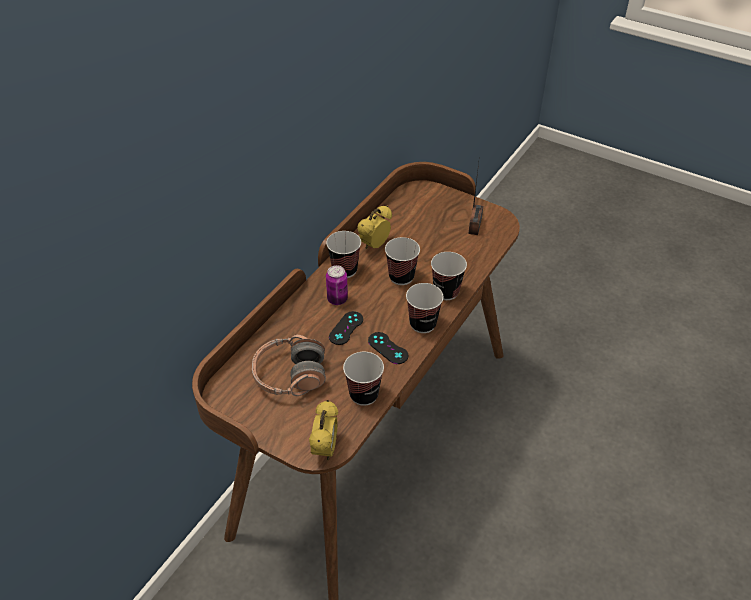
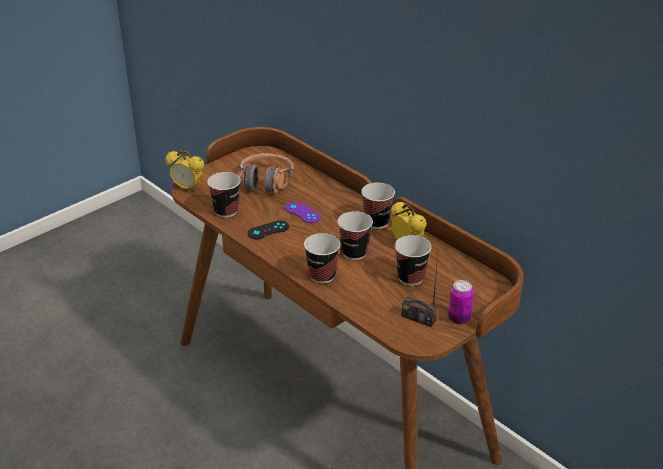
camera: 105 degrees right, 10 degrees down
(337, 299) = (339, 213): can -> can (459, 318)
(346, 328) = (302, 213): black game controller -> purple game controller
(422, 324) = (287, 253): cup -> cup (411, 278)

